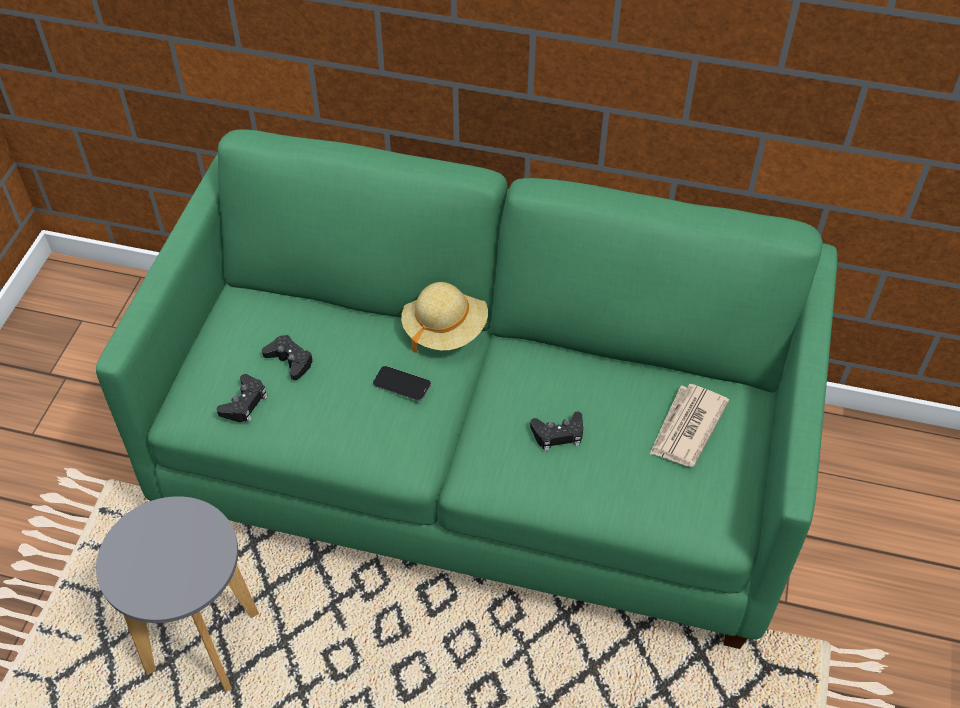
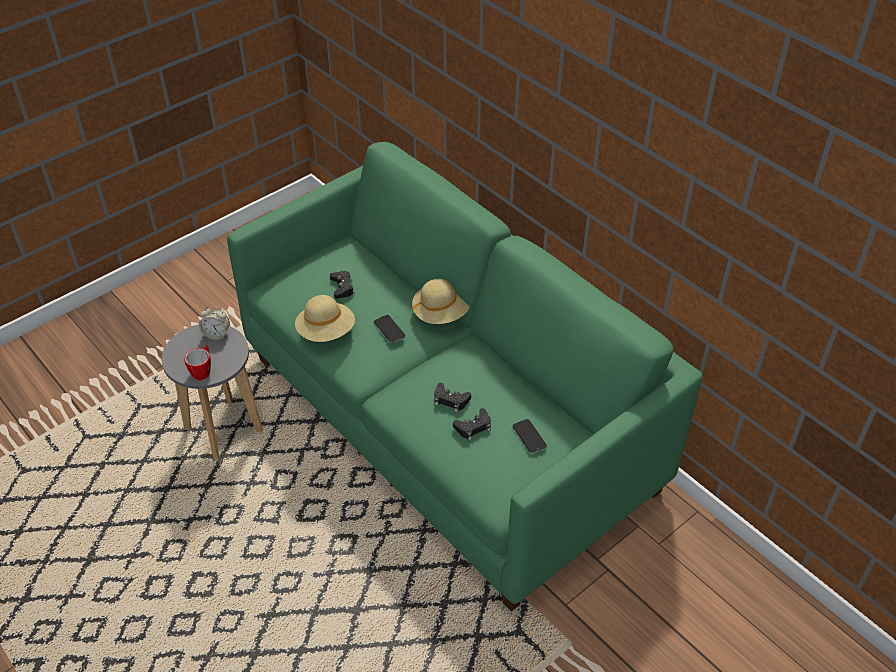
camera: 35 degrees right, 5 degrees down
(160, 519) = (216, 334): none -> alarm clock
(186, 582) = (203, 370): none -> mug
(244, 403) = (300, 297): black game controller -> black game controller (473, 427)
(321, 432) = (326, 332): none -> beige hat
(686, 427) = (529, 436): newspaper -> phone

